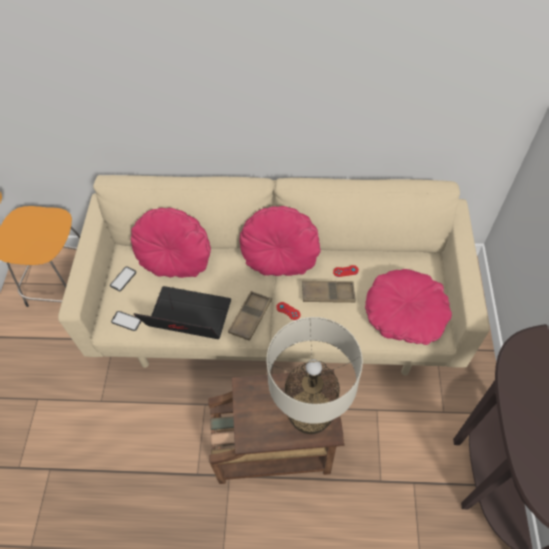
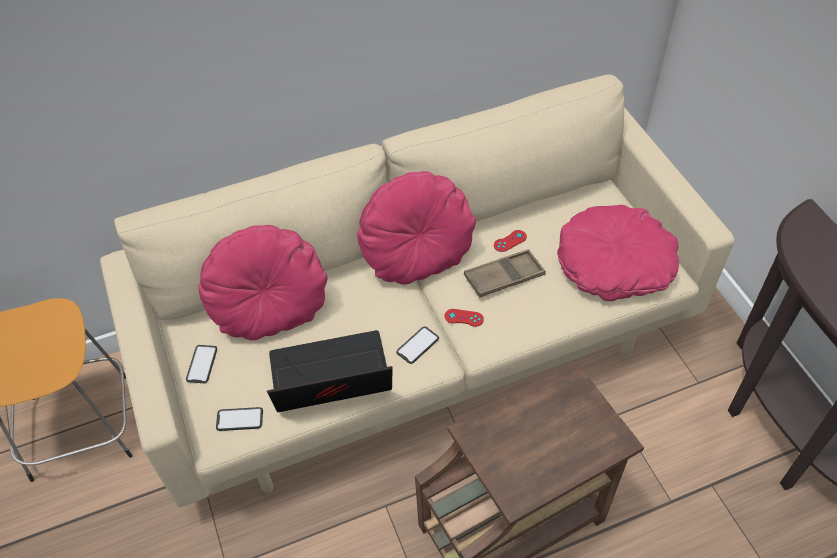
camera: 25 degrees left, 5 degrees down
(250, 317) = (417, 345): brown tray -> phone
(310, 413) = (578, 428): table lamp -> none

